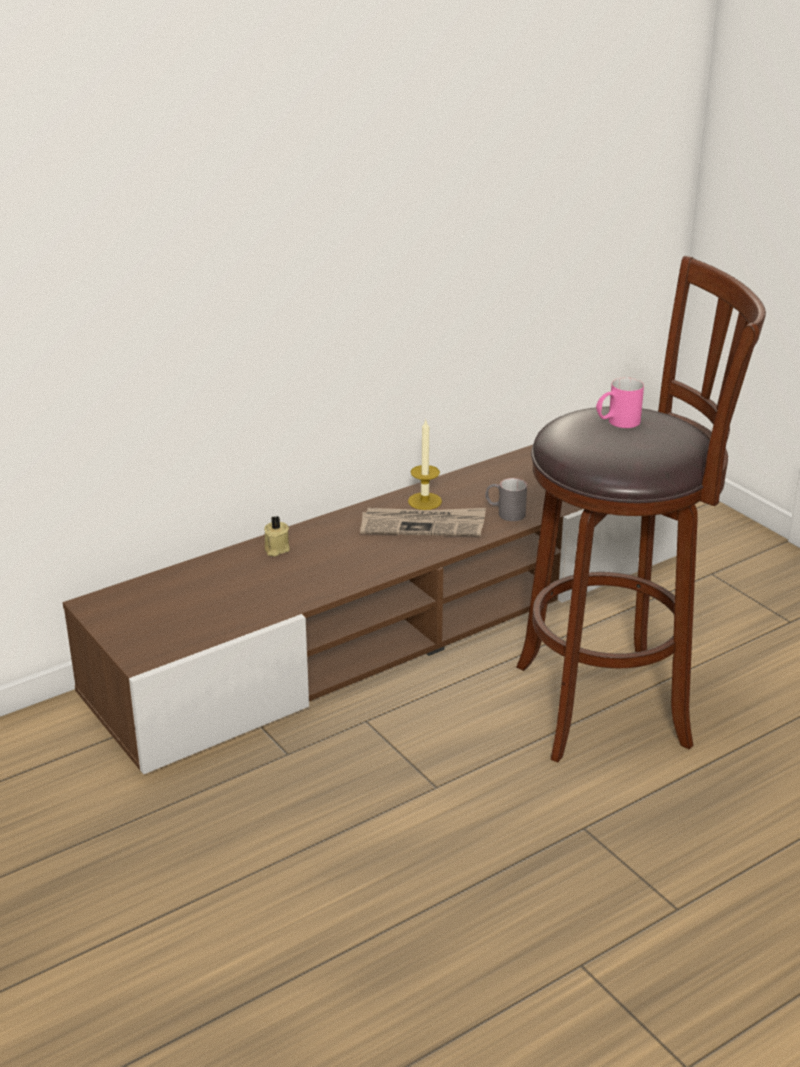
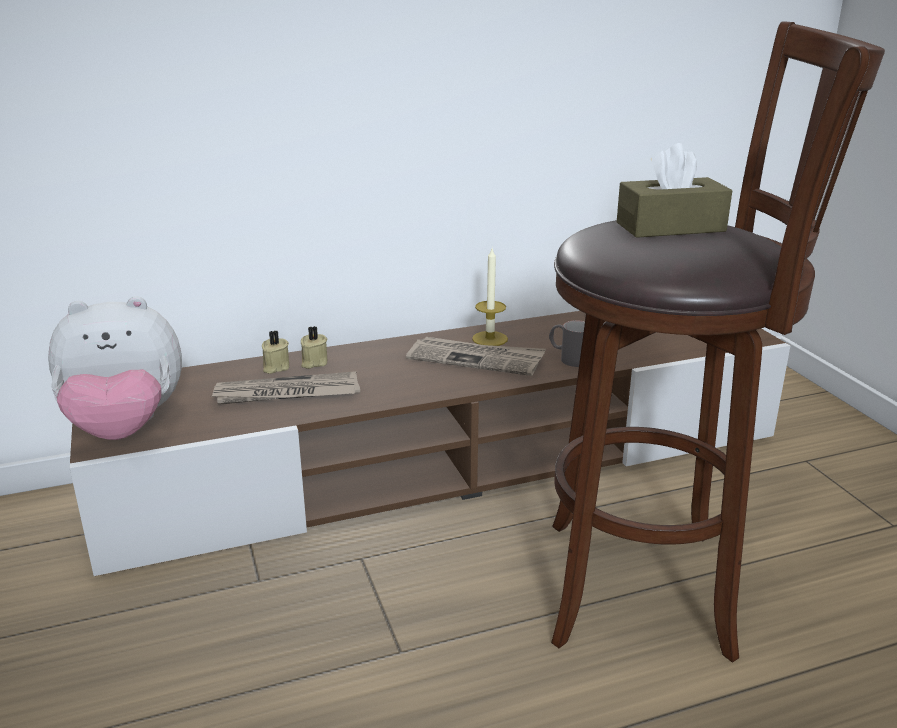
camera: 15 degrees right, 5 degrees down
(151, 639) = (125, 428): none -> plush toy
(243, 559) = (275, 367): none -> beige candle
(273, 585) = (287, 394): none -> newspaper
(617, 423) = (670, 227): pink mug -> brown tissue box

